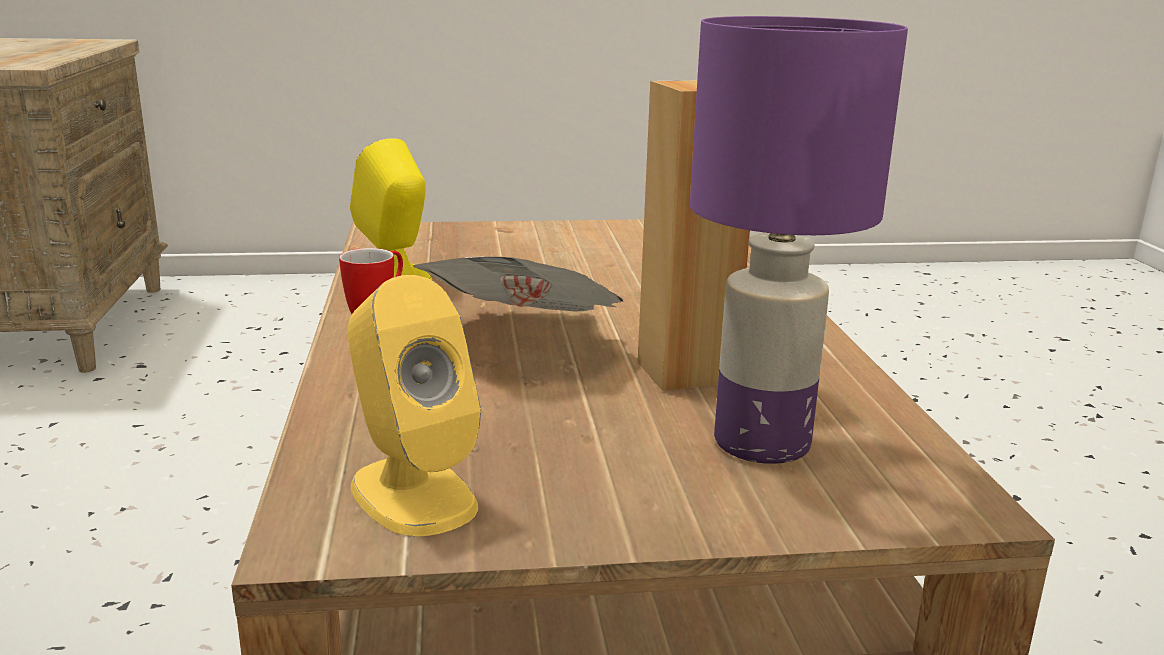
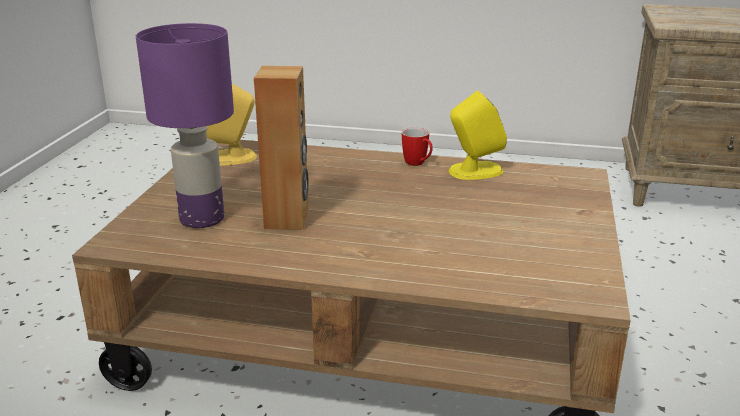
camera: 110 degrees right, 5 degrees up
(525, 341) = (355, 190): newspaper -> none

